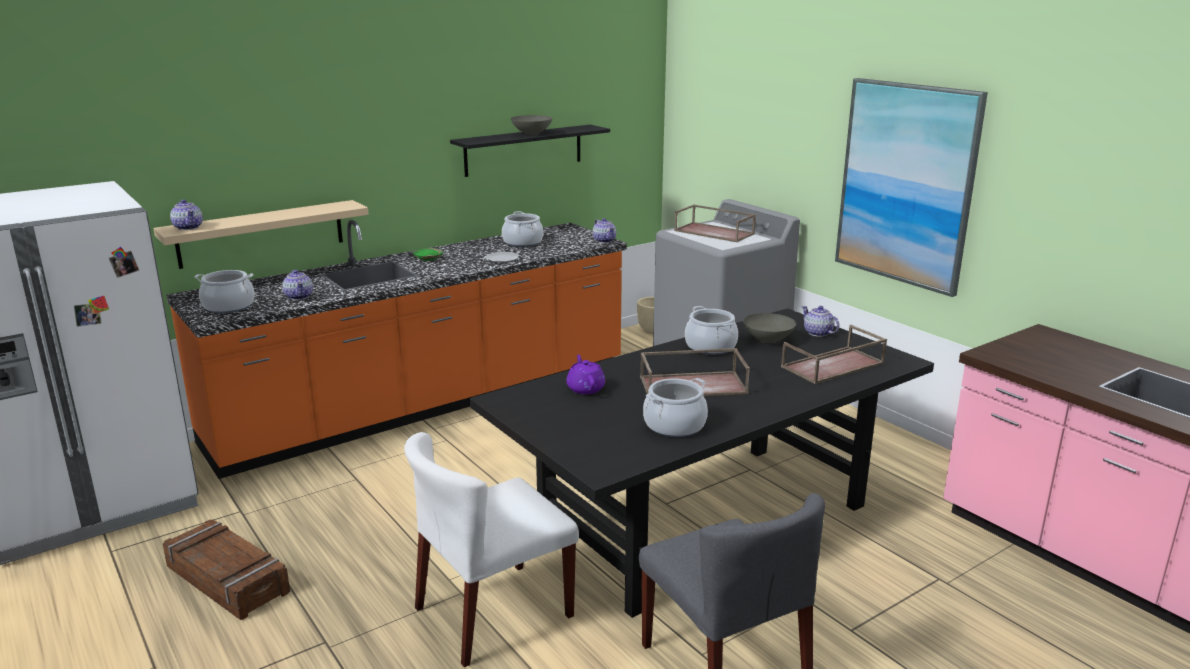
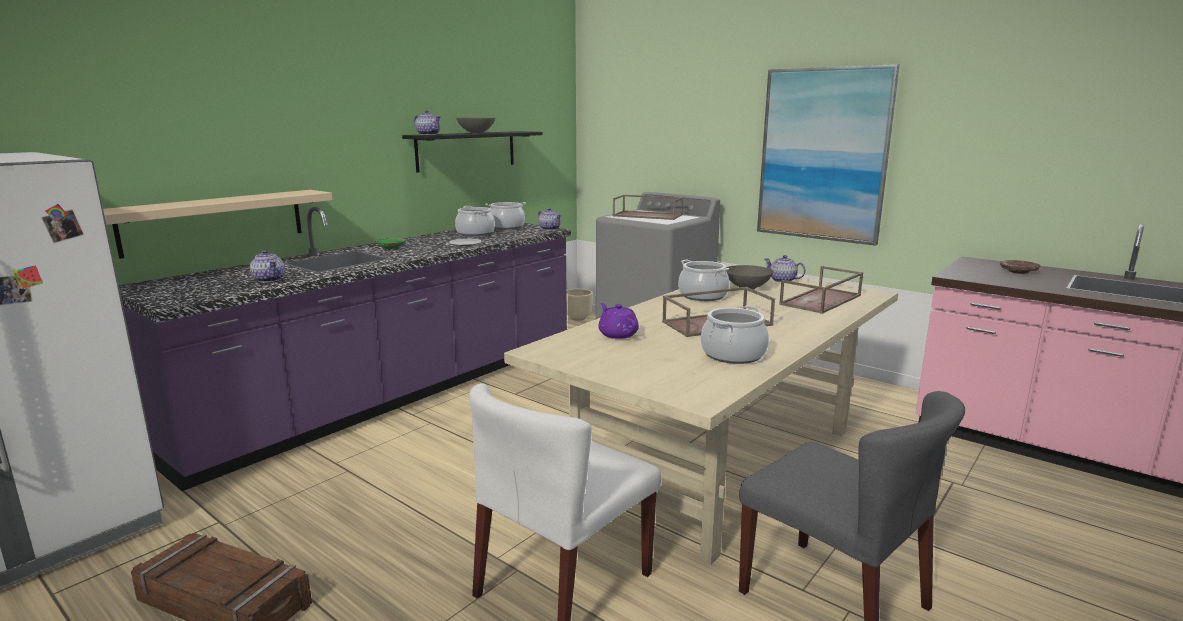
camera: 15 degrees left, 5 degrees down
(188, 227) = (132, 208): teapot -> teapot (428, 134)
(228, 306) = (188, 292): cooking pot -> cooking pot (506, 227)
(426, 404) = (395, 394): orange counter -> purple counter
(703, 522) = (720, 463): black dining table -> beige dining table
(1074, 355) = (1018, 272): none -> brown plate

